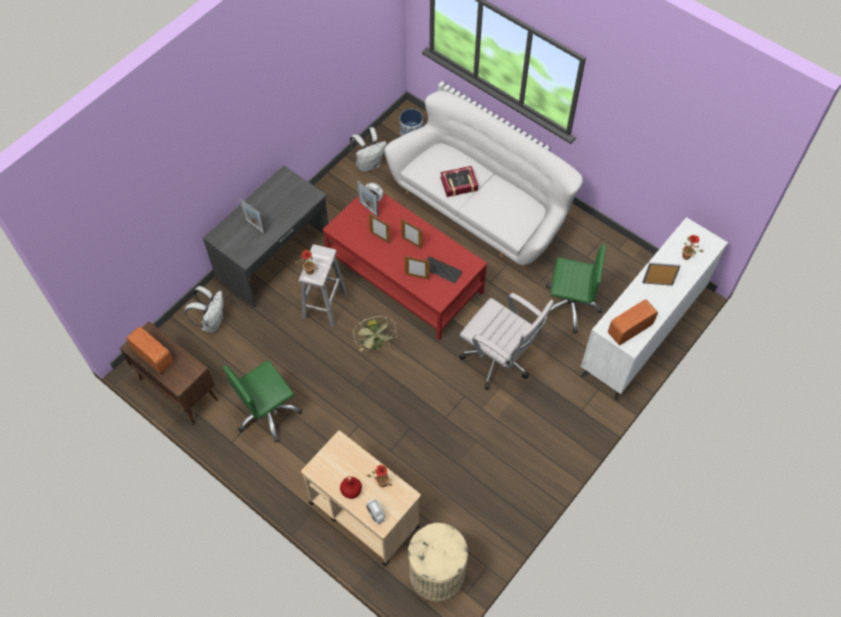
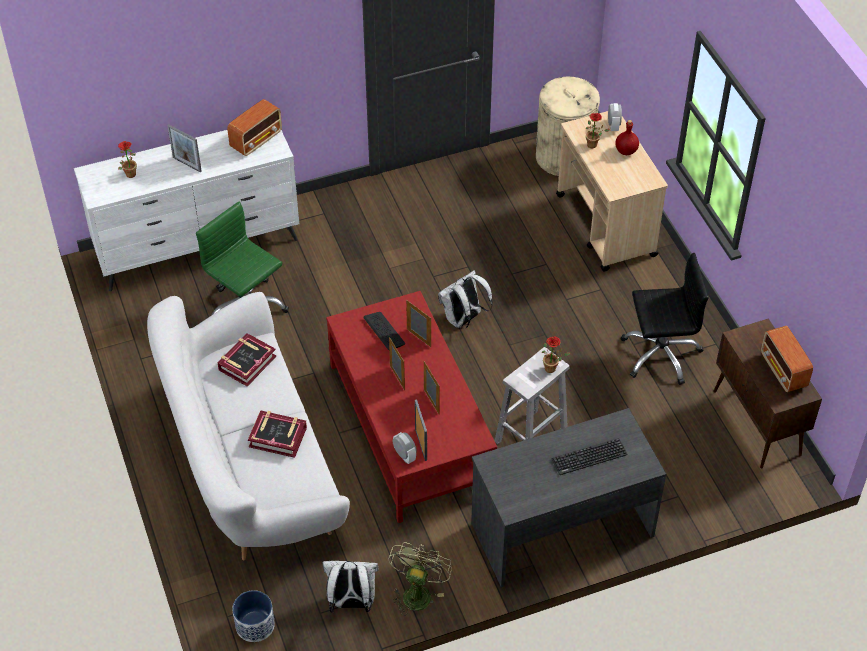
camera: 150 degrees left, 10 degrees down
(212, 322) = (683, 483): white backpack -> white backpack (463, 319)
(255, 226) = (589, 457): picture frame -> keyboard
(268, 413) = (660, 354): green office chair -> black office chair
(376, 344) = (495, 367): green fan -> green fan (417, 592)
(500, 360) = (369, 291): white office chair -> none
(515, 219) = (247, 363): none -> book
(629, 329) = (257, 140): radio -> radio turned 45 degrees counterclockwise

